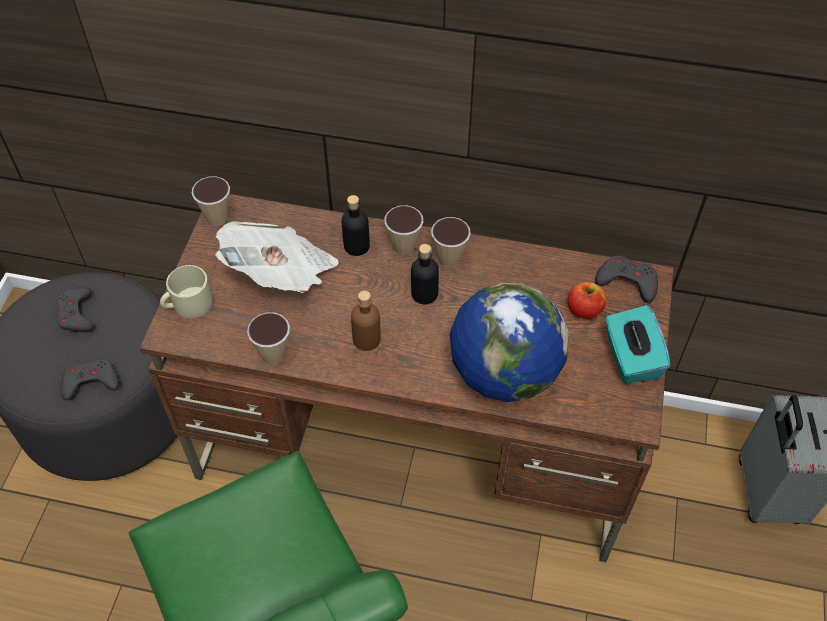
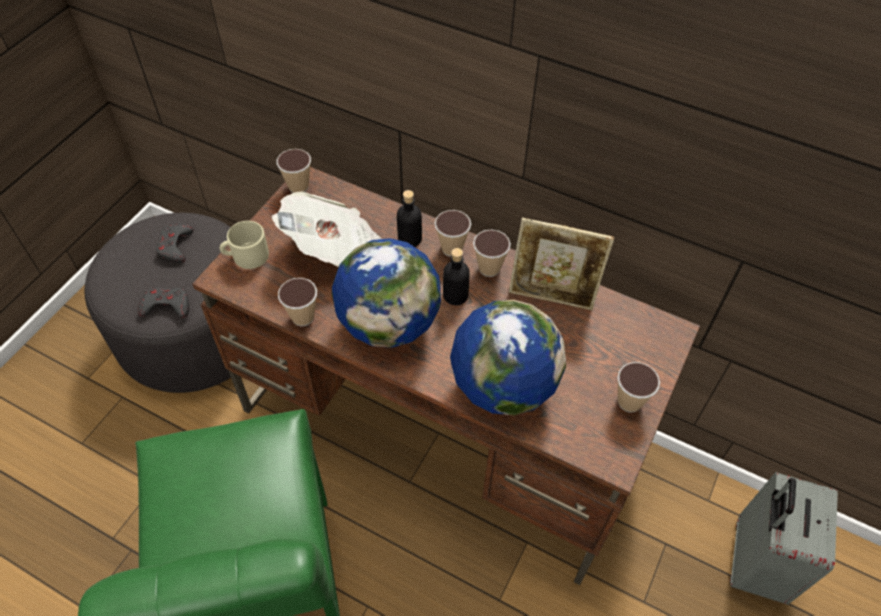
camera: 15 degrees right, 0 degrees up
(366, 339) = (389, 324): brown bottle -> globe
(522, 273) = (552, 297): none -> picture frame
(584, 309) = (599, 345): apple -> none
(627, 281) = (650, 328): grey game controller -> none
(631, 358) = (629, 402): turquoise tissue box -> cup

